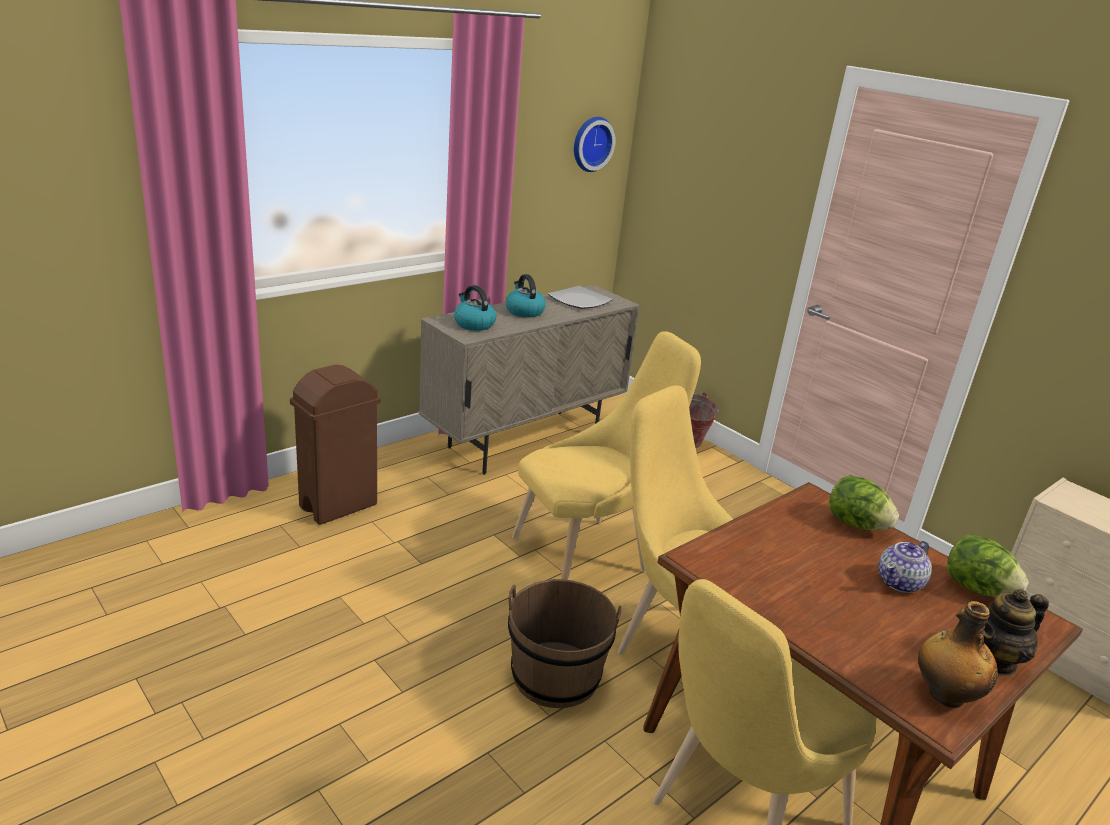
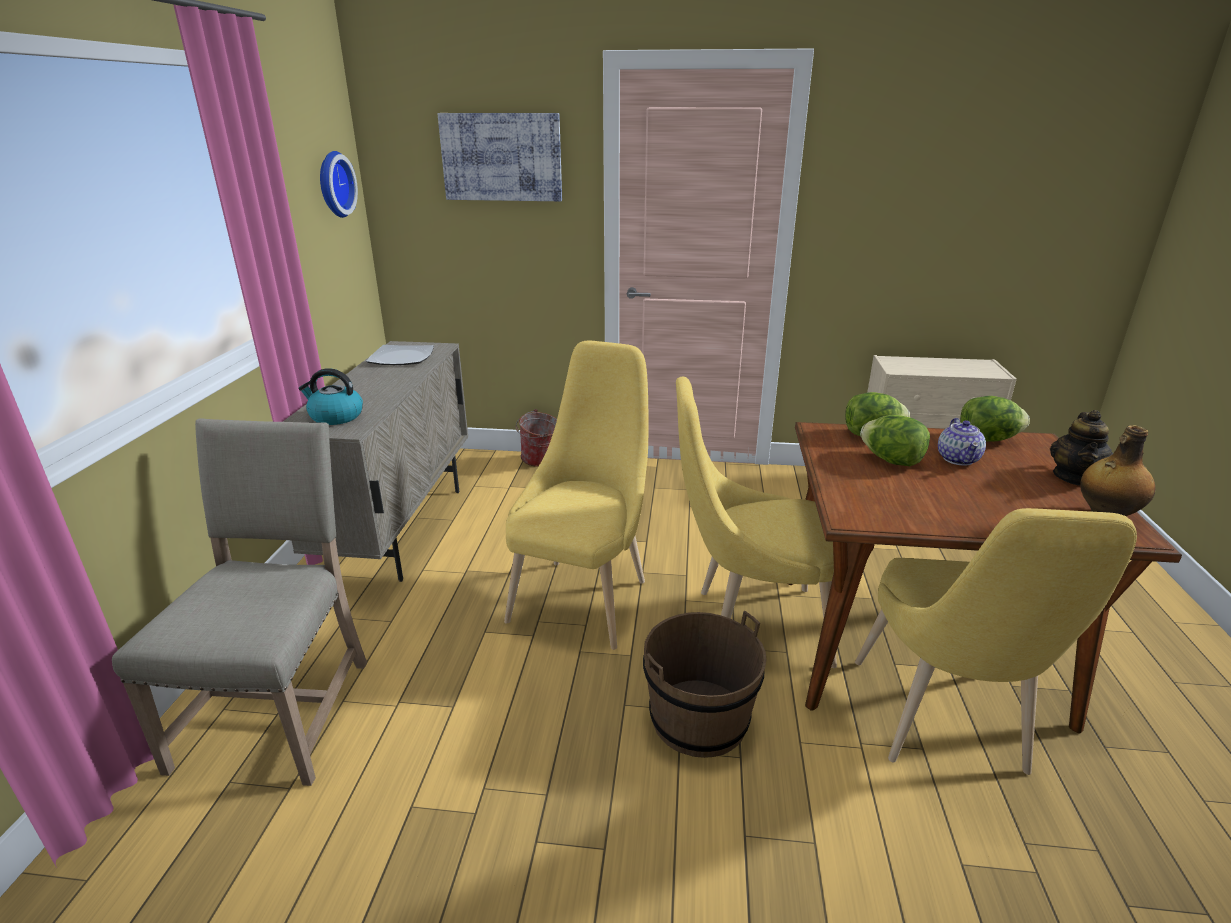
camera: 40 degrees left, 0 degrees up
(339, 506) = (282, 709): brown trash can -> beige chair
(524, 311) = (366, 386): kettle -> none
(737, 148) = (501, 157): none -> picture
(827, 549) = (891, 461): none -> lettuce

